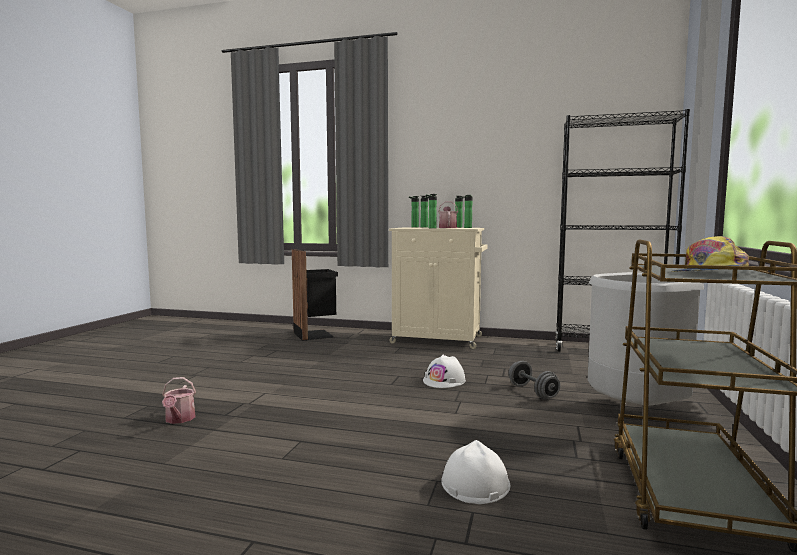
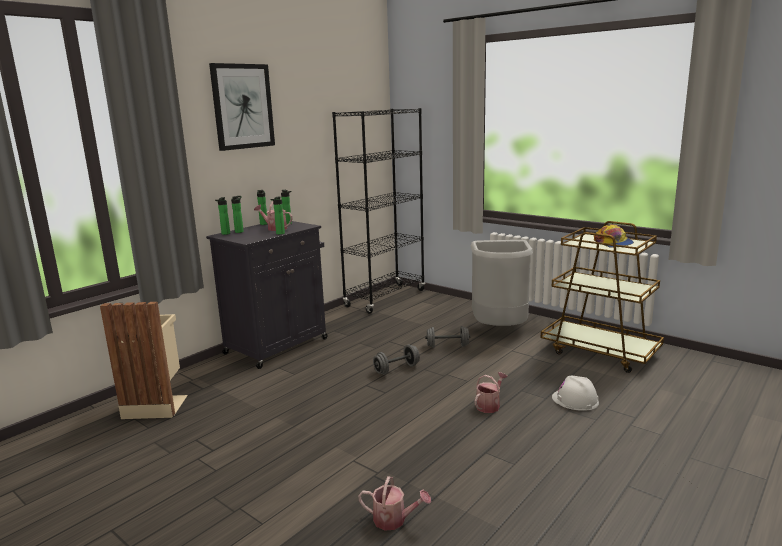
camera: 65 degrees left, 10 degrees up
(315, 334) = (156, 405): black trash can -> beige trash can
(407, 431) = (489, 405): none -> watering can
(439, 340) = (278, 345): beige cabinet -> black cabinet
(444, 380) = (396, 369): white hard hat -> grey dumbbell
(456, 121) = (242, 106): none -> picture

